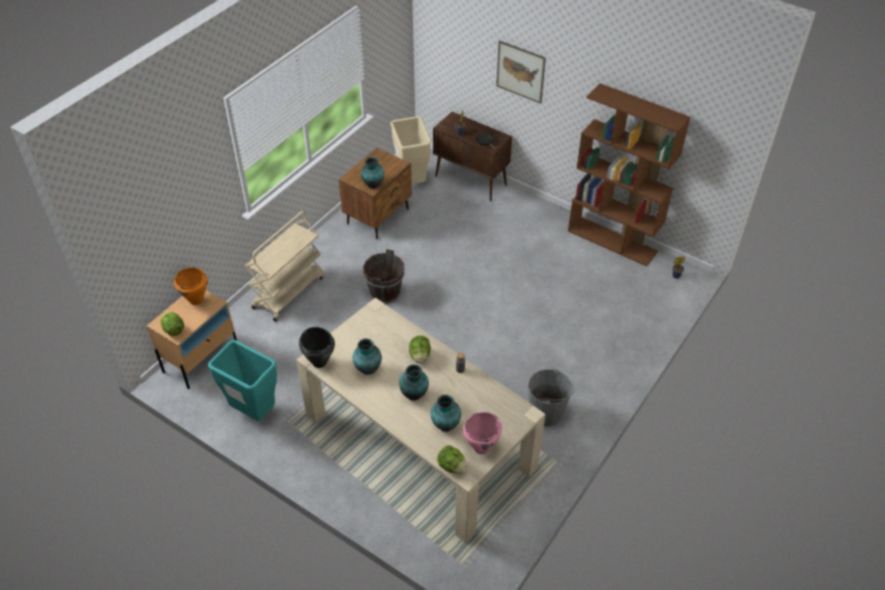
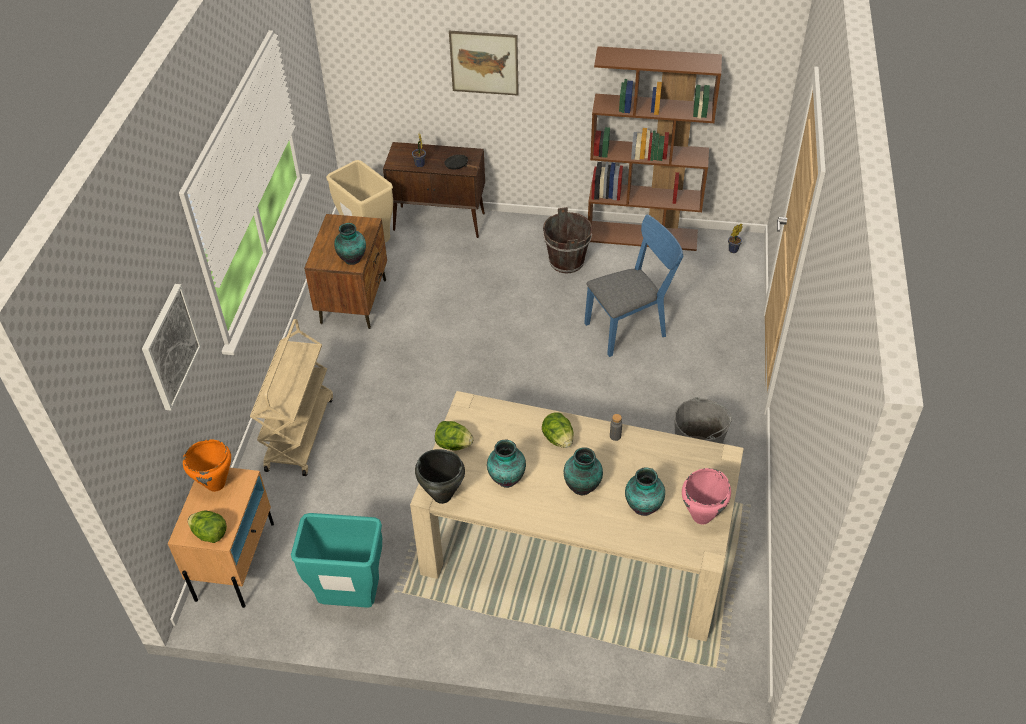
camera: 25 degrees left, 0 degrees up
(185, 197) = (170, 347): none -> picture
(385, 293) = (422, 389): brown bucket -> brown bucket (567, 262)
(452, 466) = (683, 552): lettuce -> lettuce (453, 444)
(559, 304) = (630, 327): none -> blue chair

